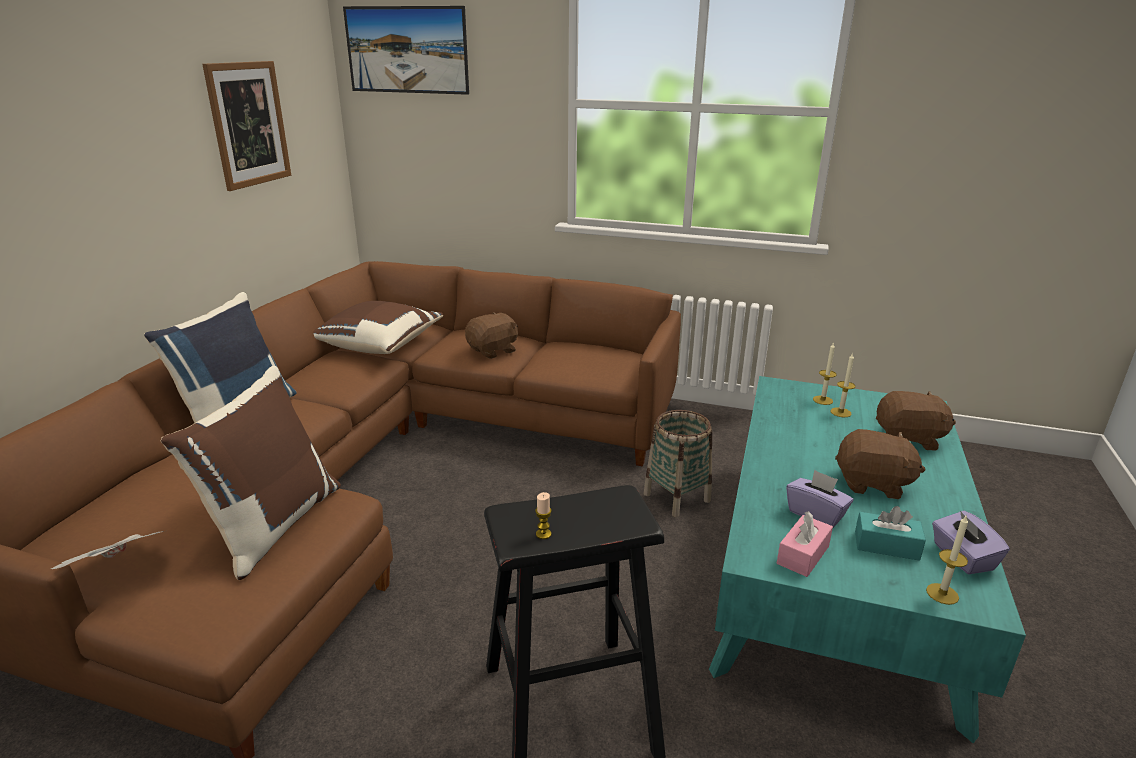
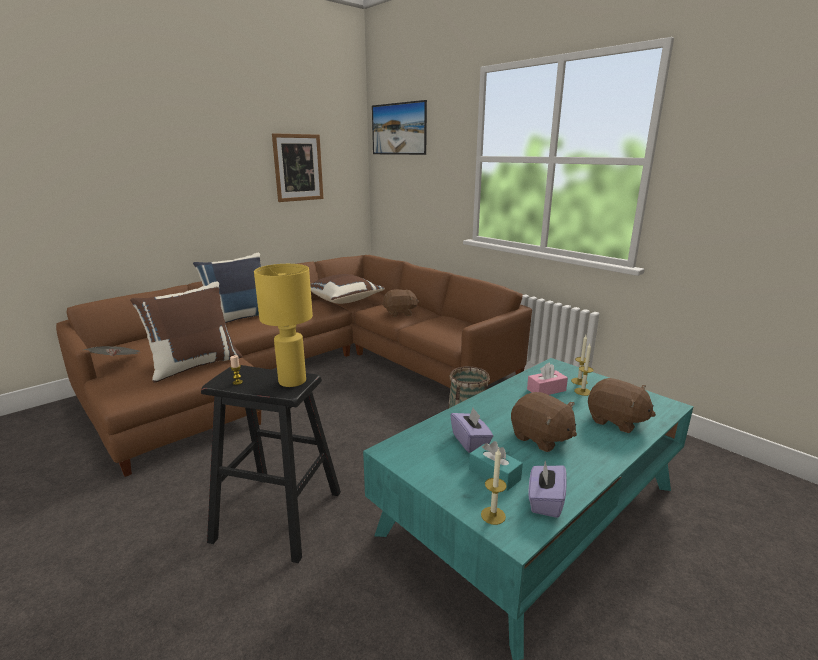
camera: 30 degrees right, 5 degrees down
(617, 507) = (292, 382): none -> yellow table lamp
(803, 555) = (426, 459): pink tissue box -> pink tissue box (546, 390)

